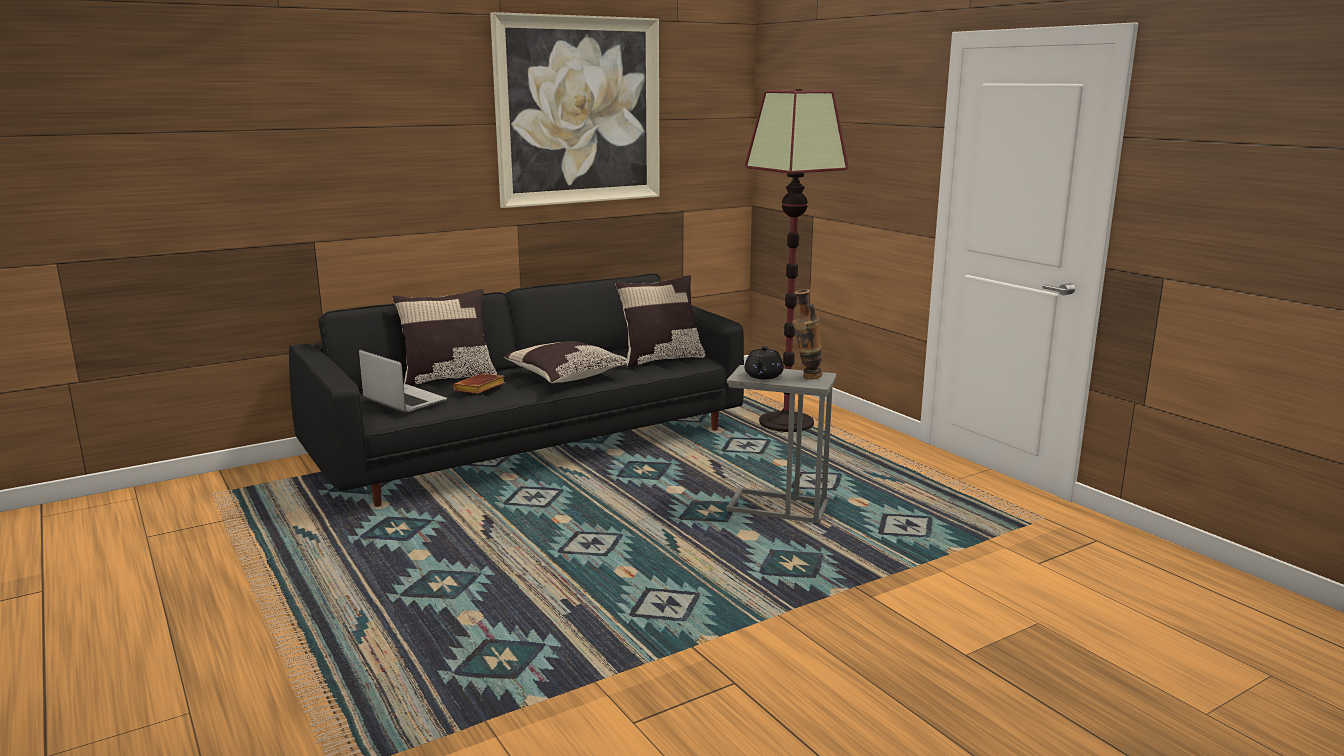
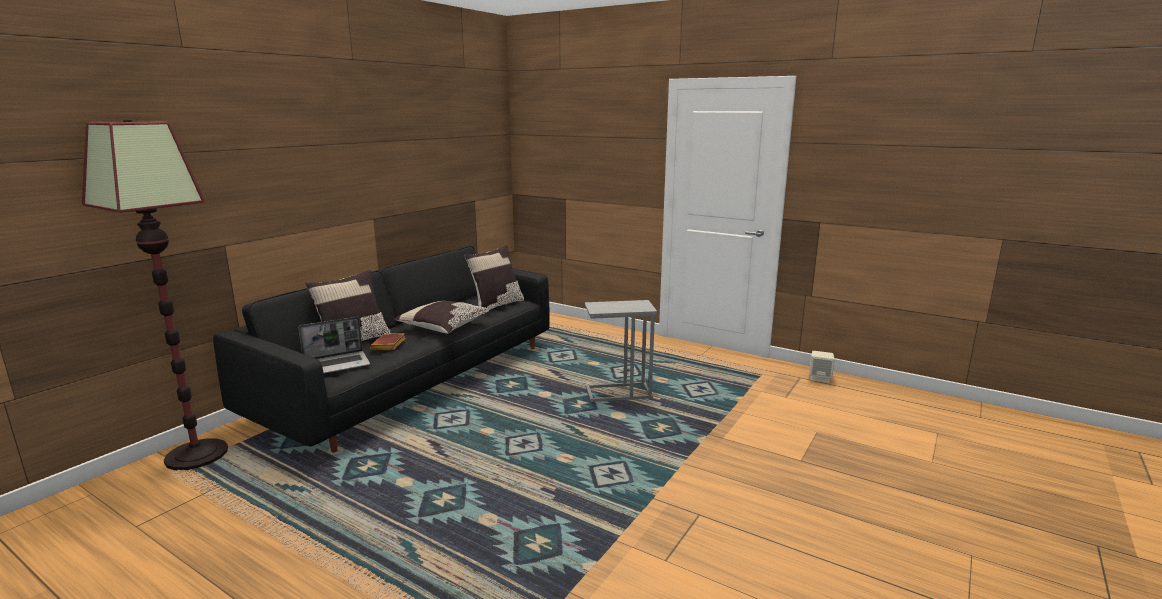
camera: 25 degrees left, 0 degrees up
(403, 400) = (337, 364): laptop -> laptop turned 135 degrees clockwise
(579, 111) = (409, 132): picture -> none
(763, 376) = (609, 308): black teapot -> none
(786, 422) = (572, 336): floor lamp -> floor lamp (197, 454)
(806, 377) = (635, 305): vase -> none
(1132, 548) = (820, 378): none -> beige speaker

